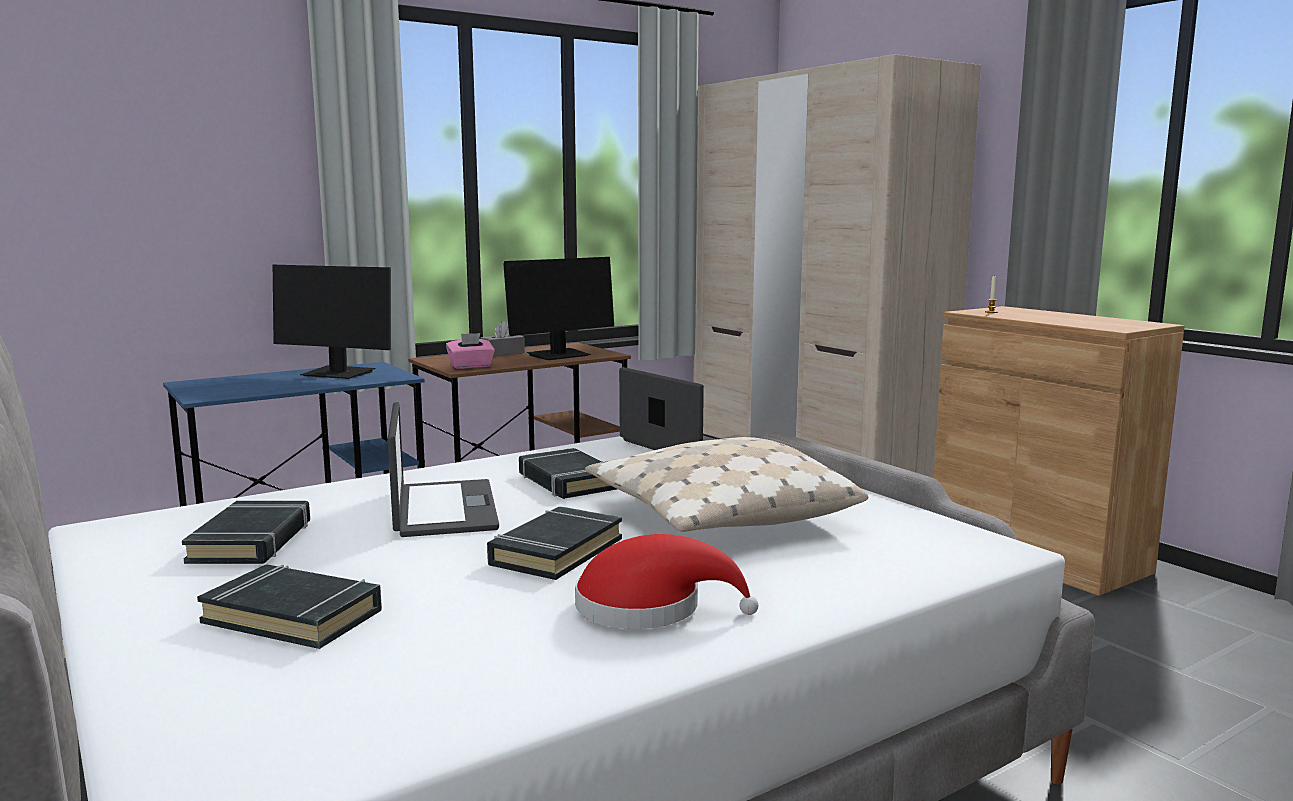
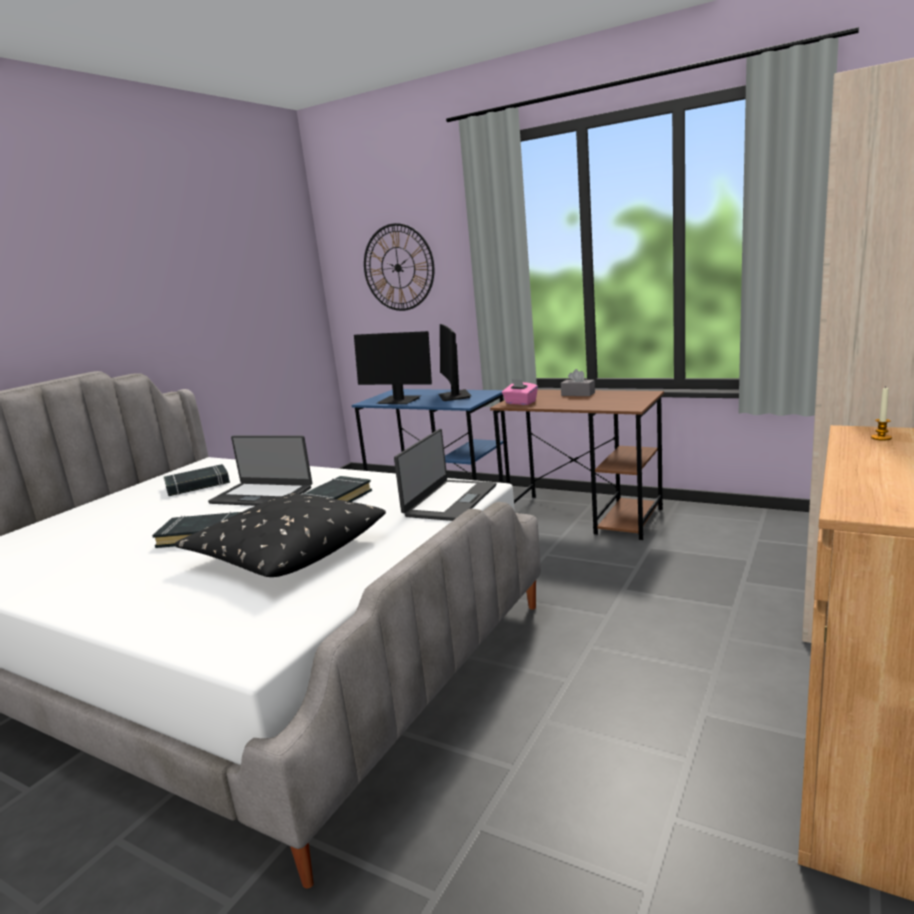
camera: 65 degrees right, 5 degrees up
(146, 168) = (398, 267): none -> wall clock
(293, 616) = (105, 521): black book -> none
(442, 509) = (262, 495): laptop -> laptop turned 60 degrees clockwise
(559, 355) = (598, 402): monitor -> monitor (399, 401)
(649, 607) = (117, 578): red hat -> none
(717, 516) = (285, 551): beige pillow -> black pillow

